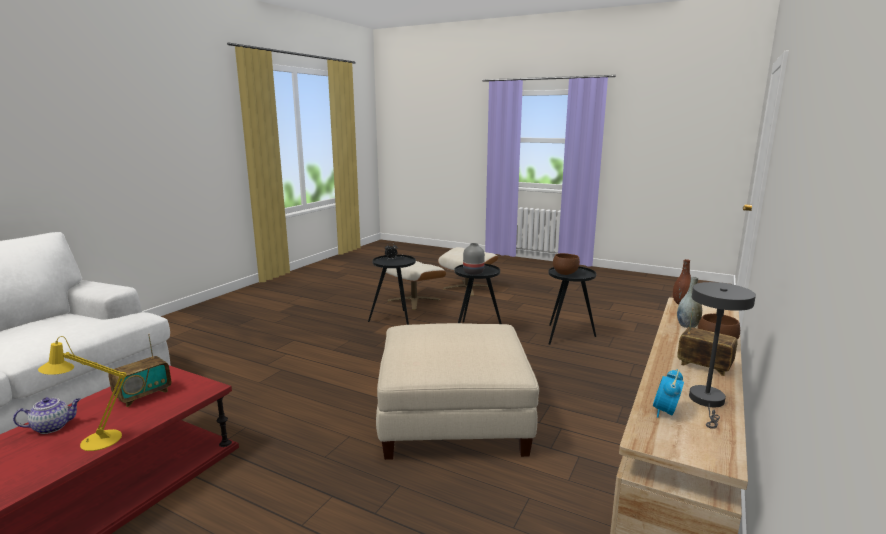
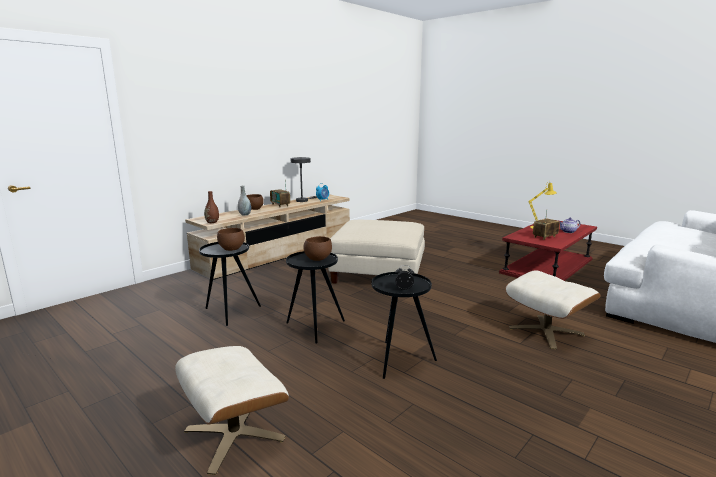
camera: 165 degrees left, 0 degrees up
(413, 300) = (359, 404): beige ottoman -> beige ottoman (546, 331)
(474, 272) = (317, 259): grey vase -> brown bowl

